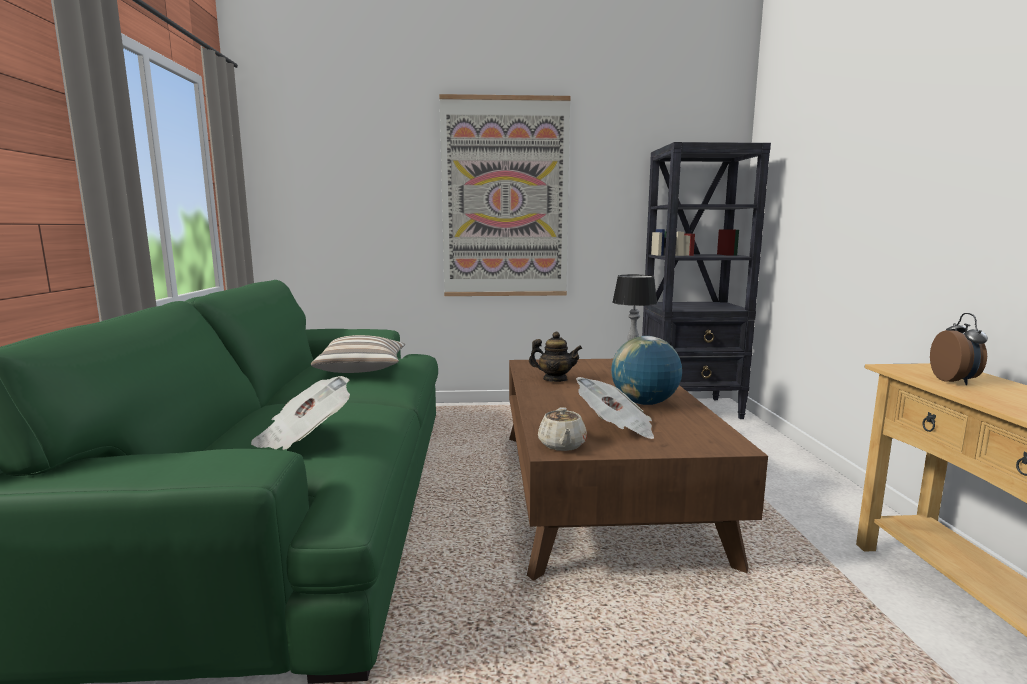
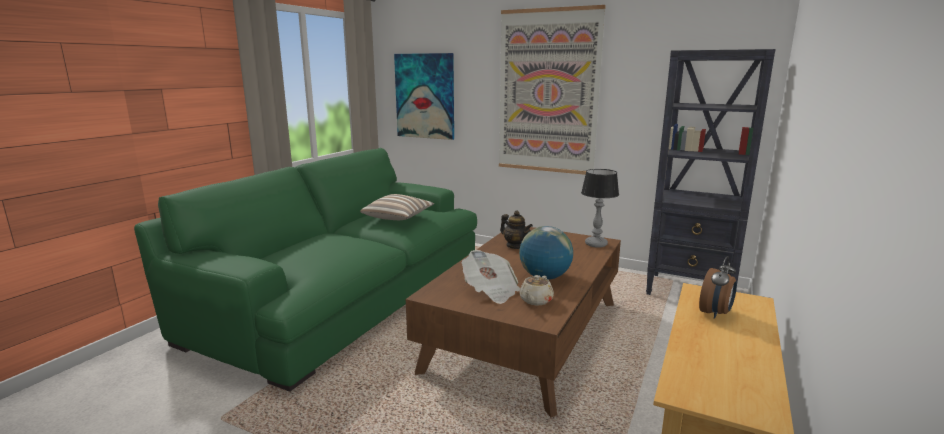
camera: 30 degrees right, 5 degrees up
(304, 437) = (309, 257): newspaper -> none
(326, 207) = (425, 96): none -> picture
(562, 445) = (438, 294): beige teapot -> beige teapot (535, 301)

